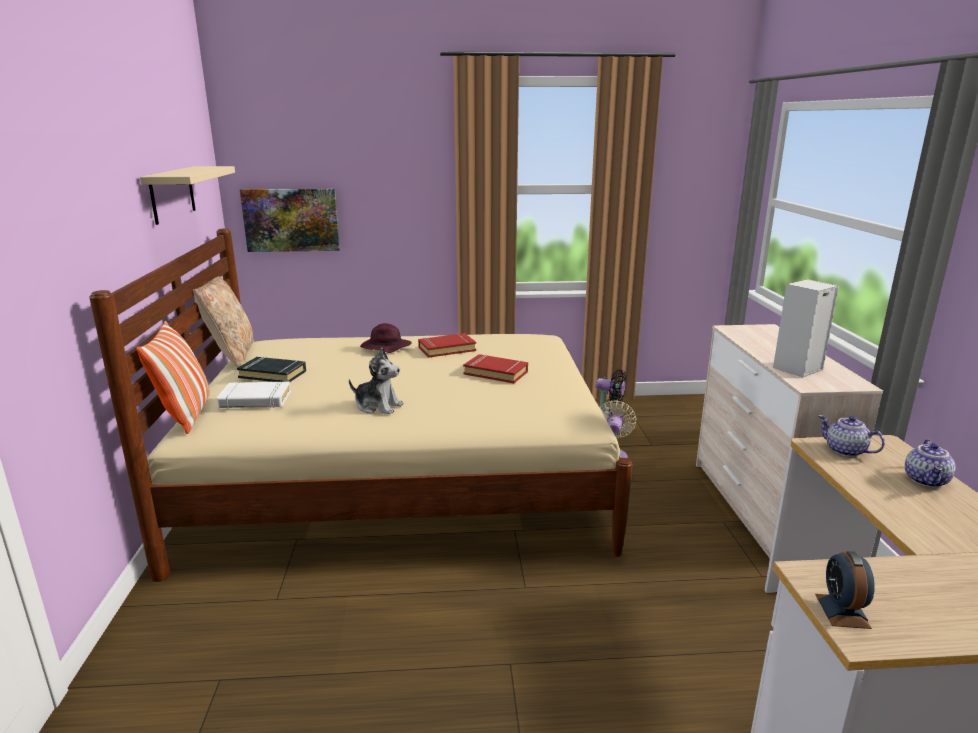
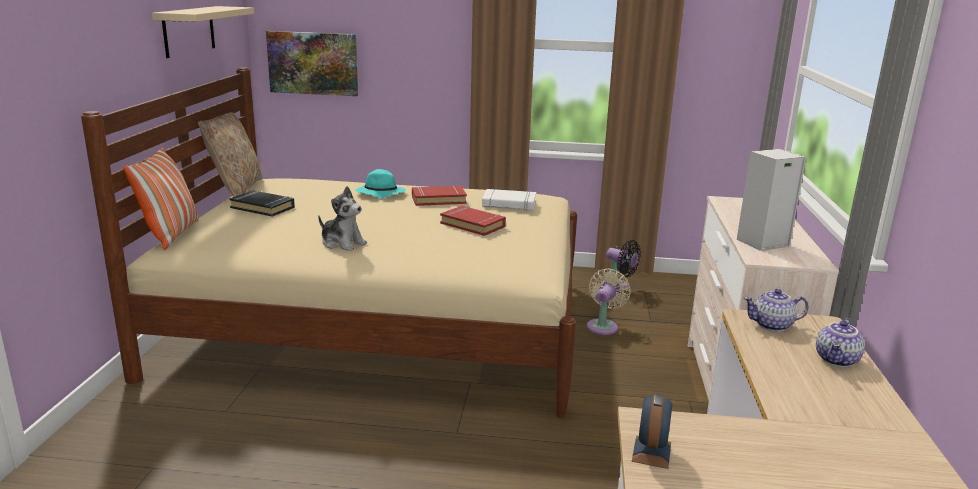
camera: 10 degrees right, 0 degrees up
(255, 400) = (235, 228): white book -> white book (509, 204)
(385, 348) = (379, 193): purple hat -> turquoise hat
(845, 451) = (772, 325): teapot -> teapot turned 60 degrees counterclockwise

